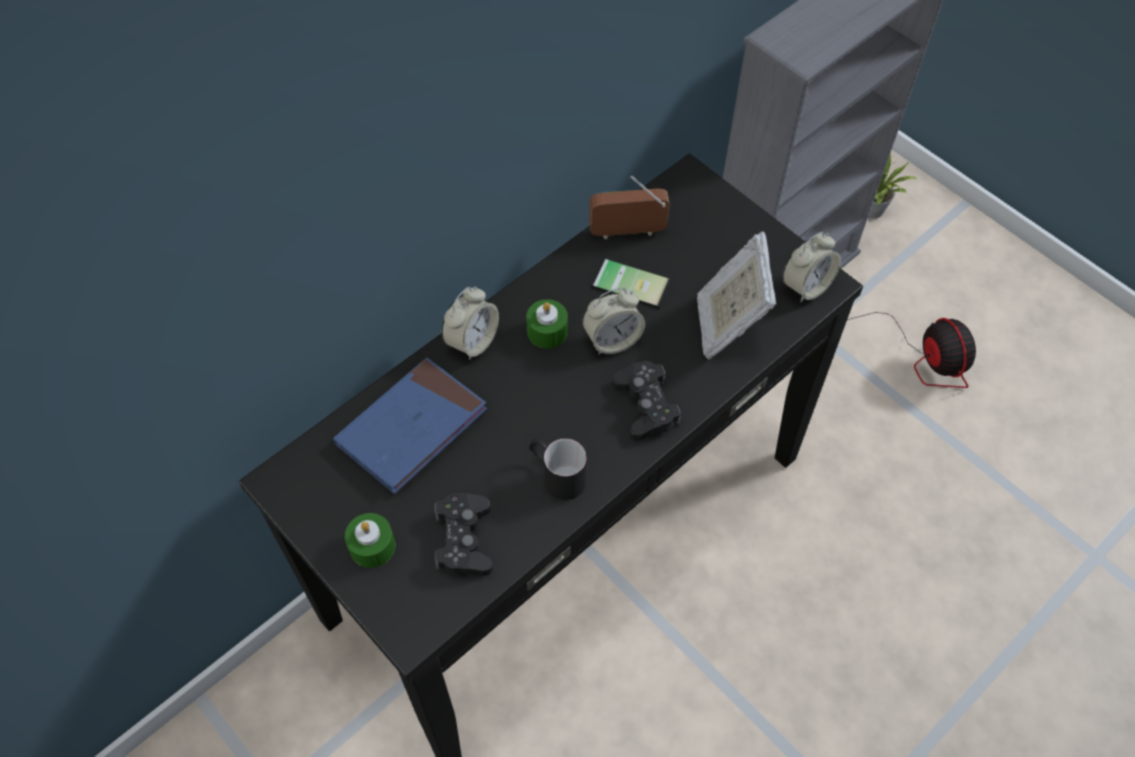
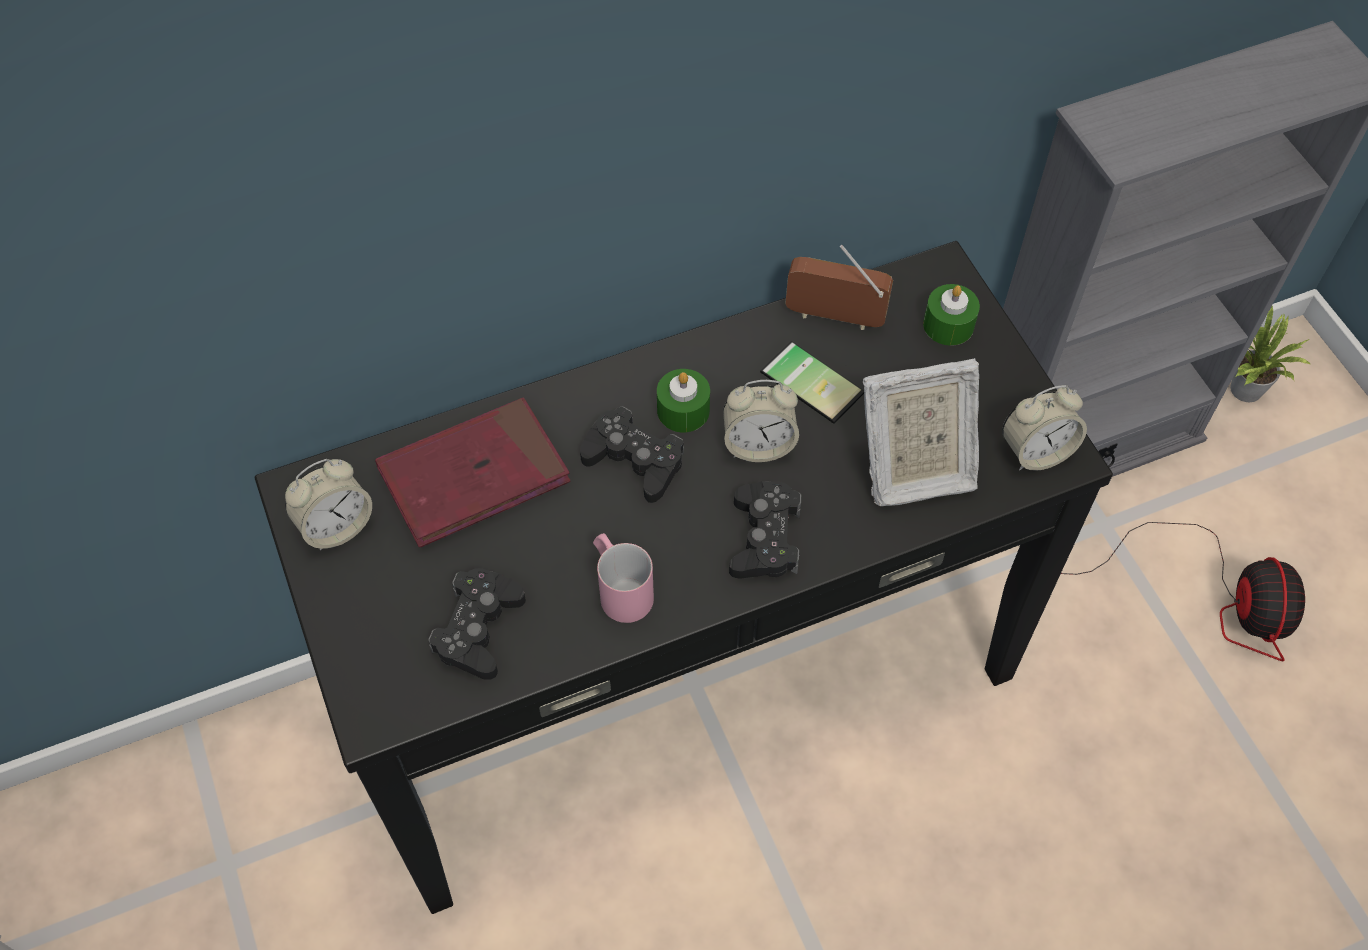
camera: 20 degrees right, 0 degrees up
(372, 546) = (370, 601): green candle -> green candle (948, 325)
(412, 428) = (474, 476): blue book -> red book
(472, 341) = (588, 395): alarm clock -> alarm clock (336, 526)
(527, 379) = (634, 460): none -> black game controller
(556, 475) = (620, 588): black mug -> pink mug
(728, 325) = (913, 470): picture frame -> picture frame turned 120 degrees counterclockwise

